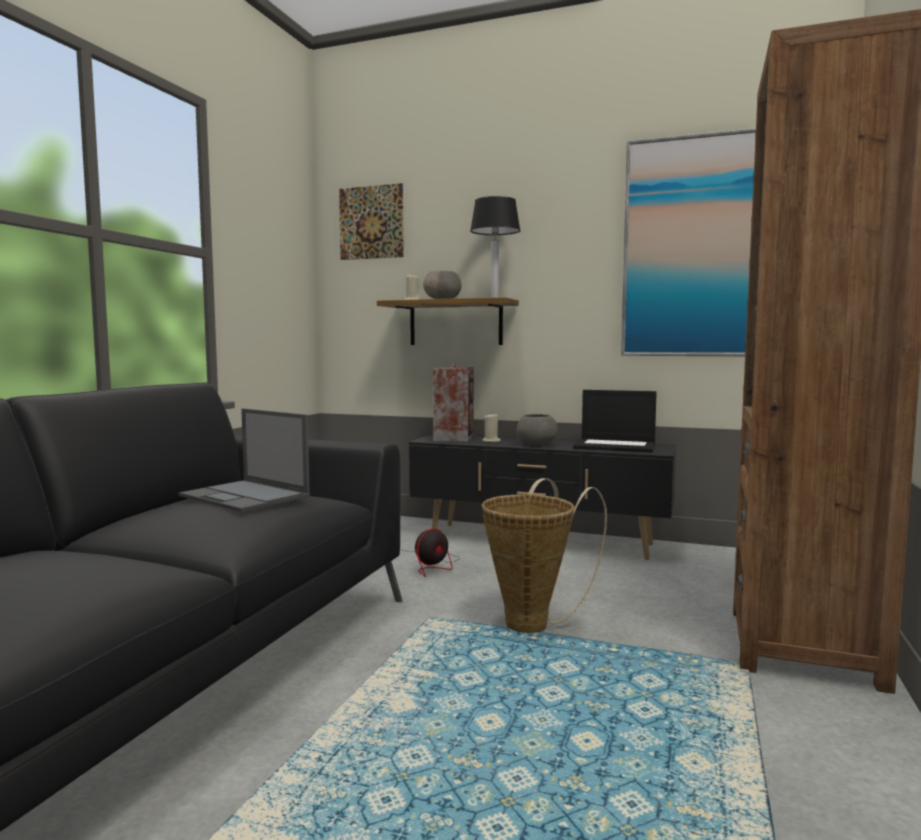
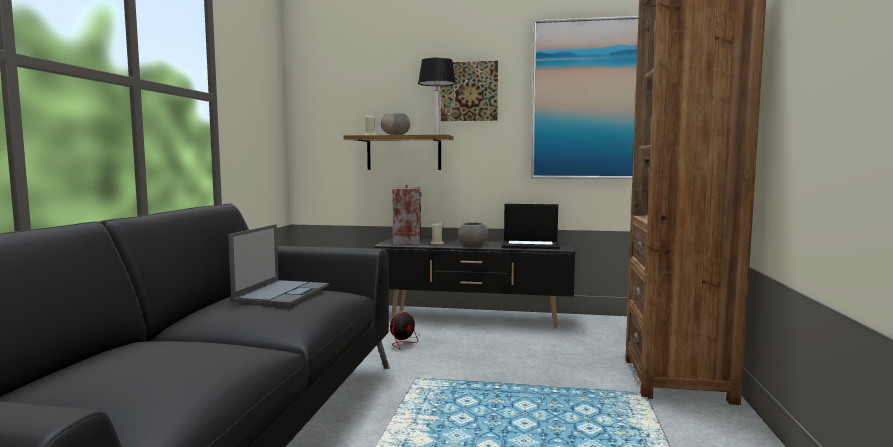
camera: 10 degrees left, 0 degrees up
(245, 496) = (283, 293): laptop -> laptop turned 105 degrees counterclockwise
(371, 222) = (334, 73): picture -> picture (469, 91)
(534, 623) = (492, 377): basket -> none

